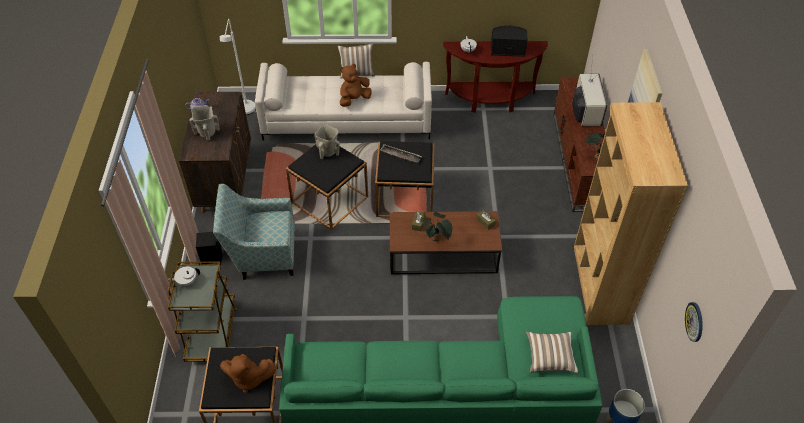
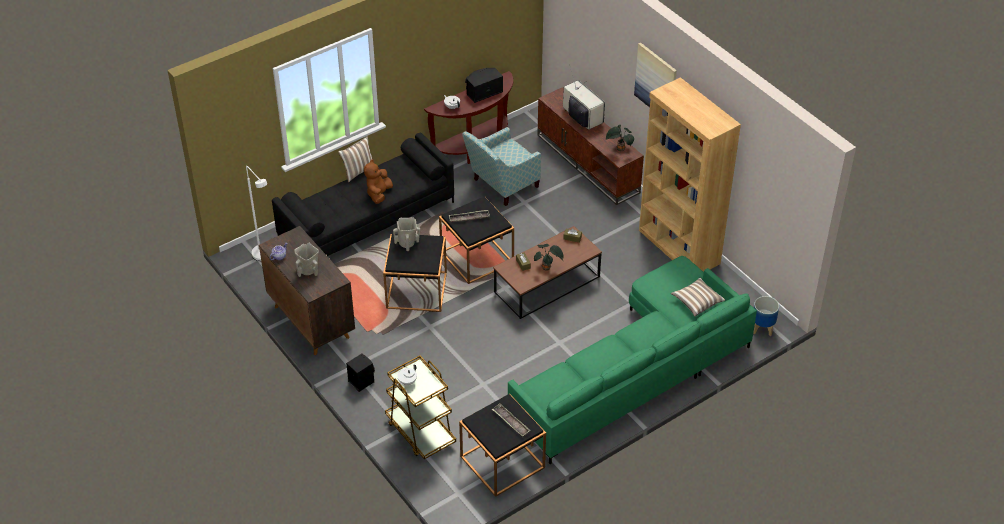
camera: 35 degrees left, 5 degrees down
(248, 378) = (511, 422): brown plush toy -> tray
(262, 254) = (402, 359): armchair -> armchair (501, 186)
(347, 120) = (367, 220): white sofa -> black sofa
(695, 322) = (790, 214): wall clock -> none

